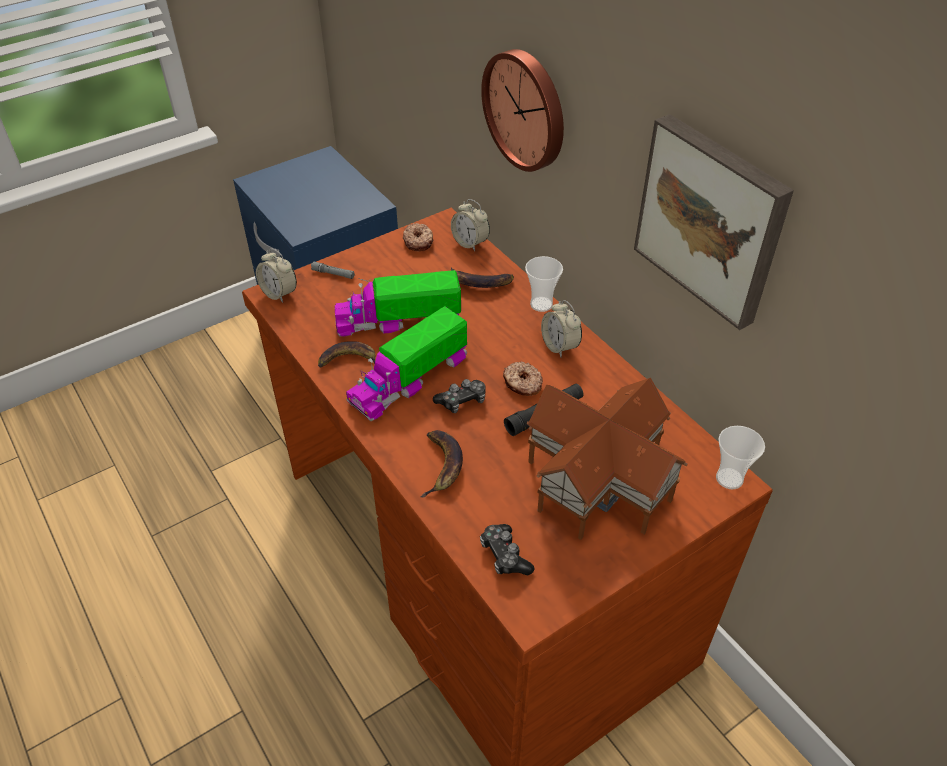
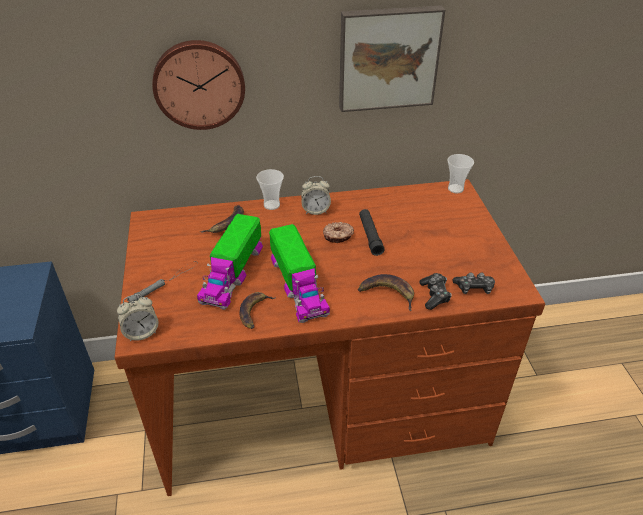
camera: 65 degrees left, 5 degrees down
(418, 241) = (154, 238): donut -> none
(462, 401) = (335, 267): game controller -> game controller (434, 295)
(470, 243) = (181, 215): alarm clock -> none
(602, 481) = (435, 232): toy house -> none

